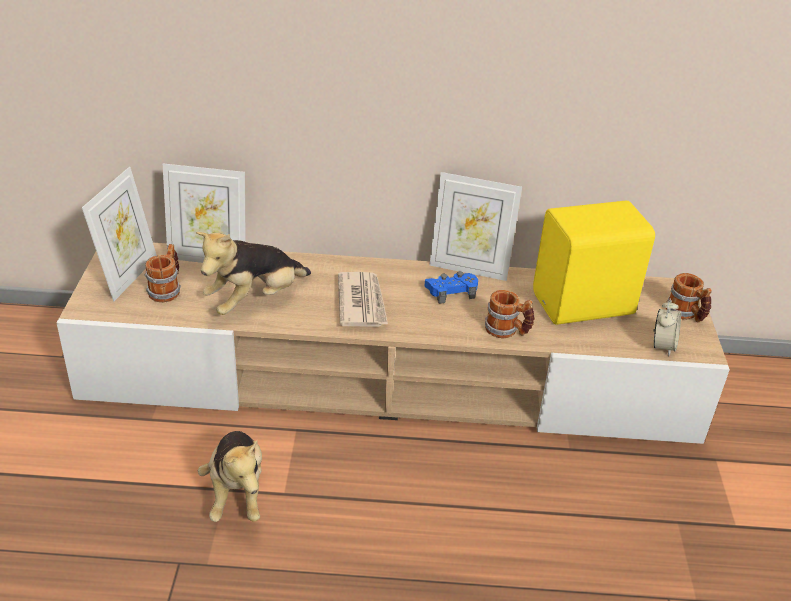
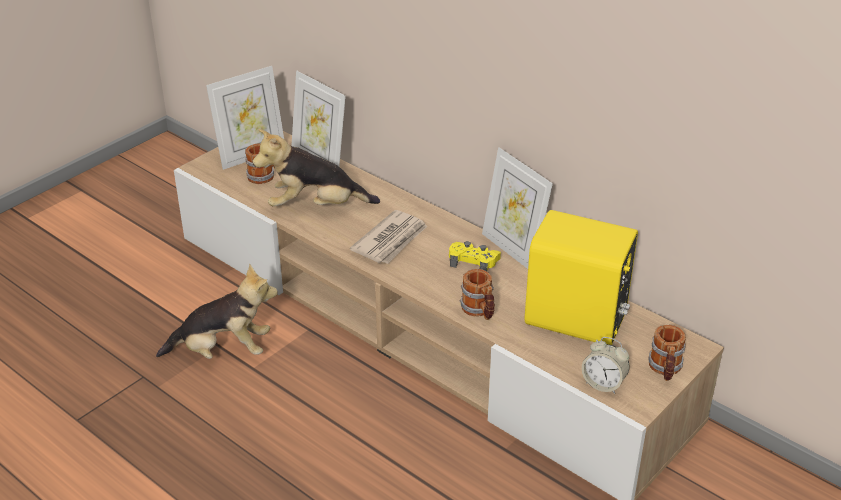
camera: 40 degrees right, 0 degrees up
(236, 492) = (223, 351): plush toy -> plush toy turned 120 degrees counterclockwise
(451, 291) = (473, 261): blue game controller -> yellow game controller
(662, 346) = (603, 384): alarm clock -> alarm clock turned 60 degrees clockwise

